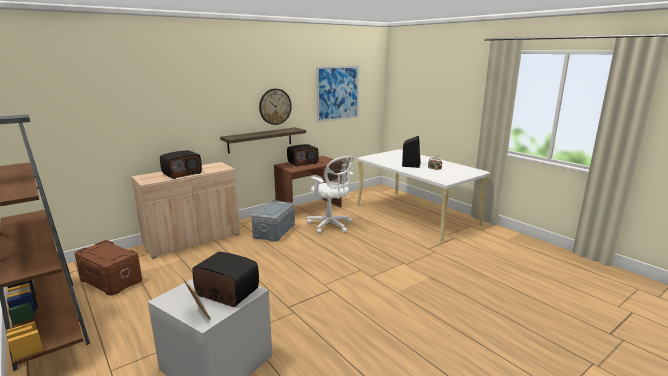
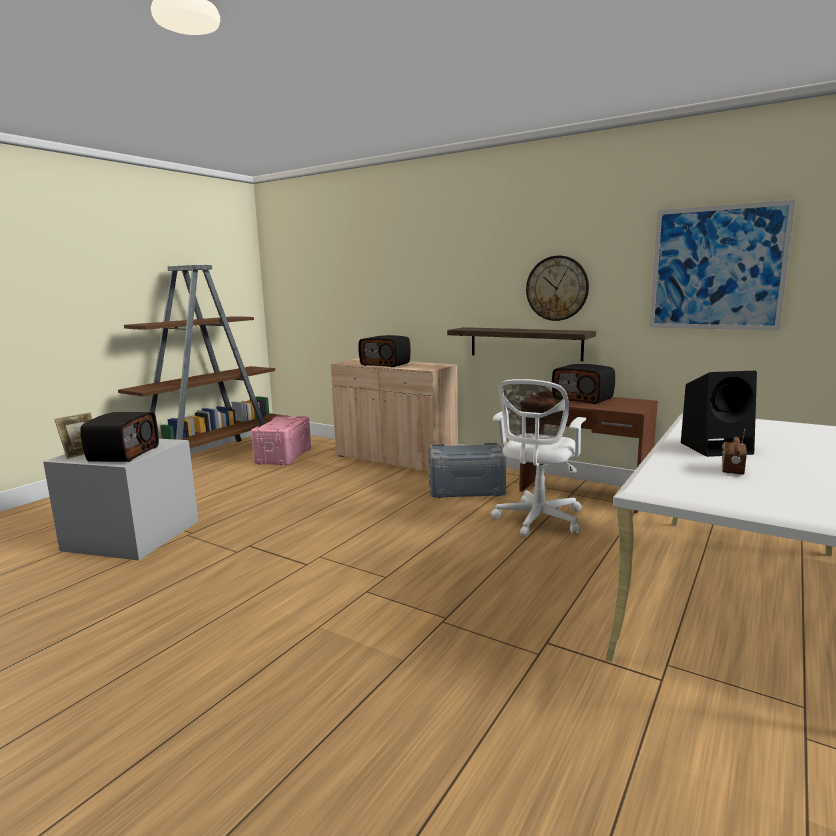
camera: 70 degrees right, 5 degrees down
(112, 280) = (284, 456): brown storage box -> pink storage box

